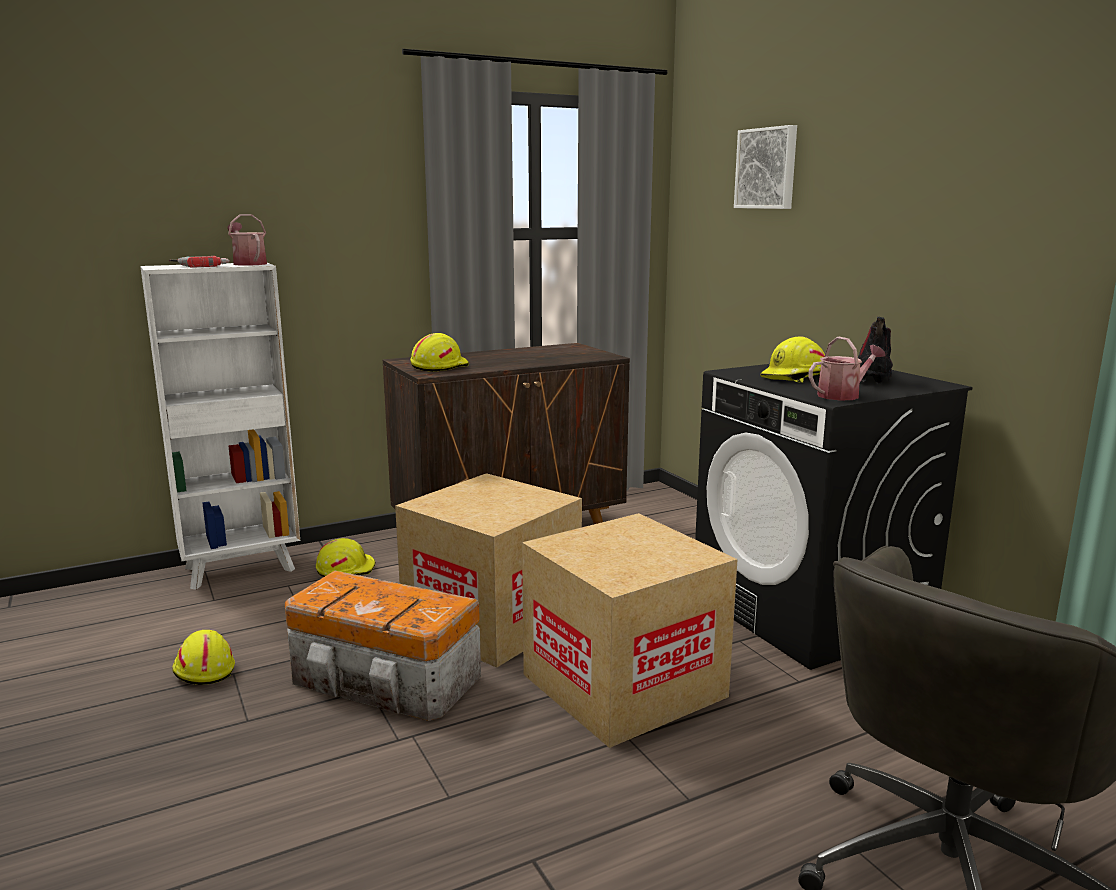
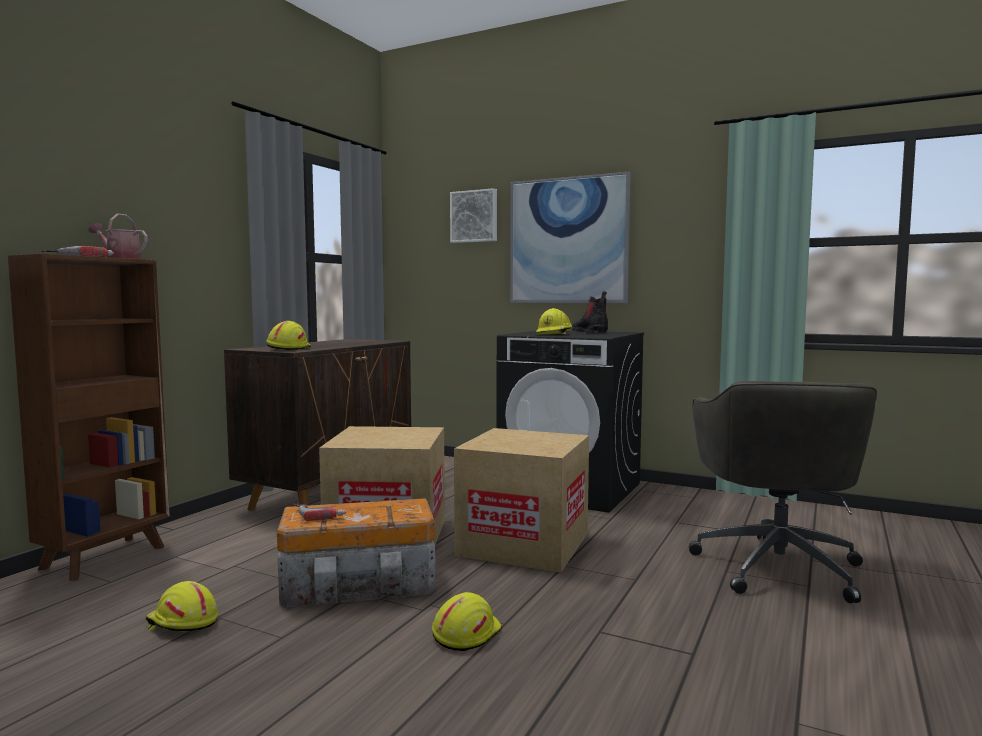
camera: 35 degrees left, 10 degrees down
(242, 569) = (106, 557): white bookcase -> brown bookcase
(344, 590) = (319, 513): none -> power drill
(346, 569) = (215, 536): yellow hard hat -> yellow hard hat (465, 633)
(843, 395) = (601, 335): watering can -> none
(883, 215) = (568, 241): none -> picture

